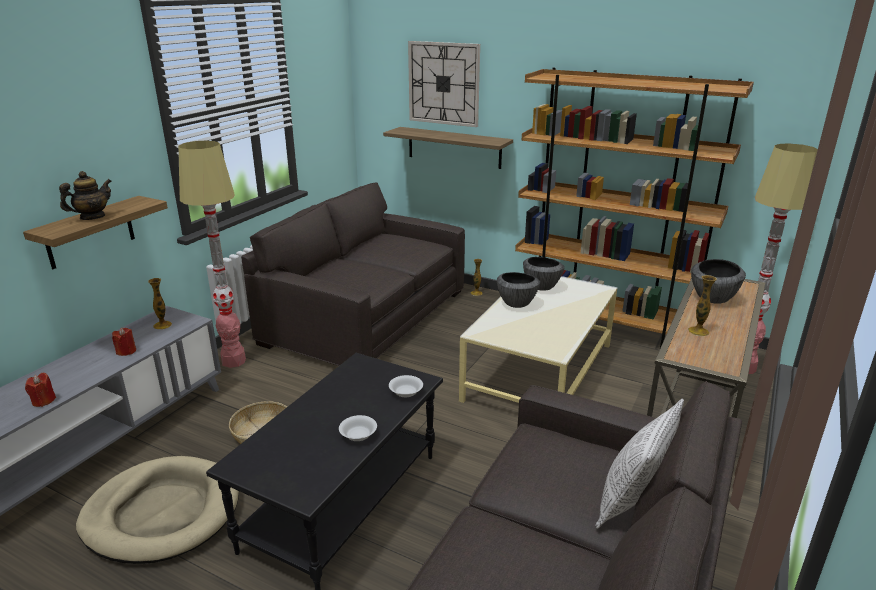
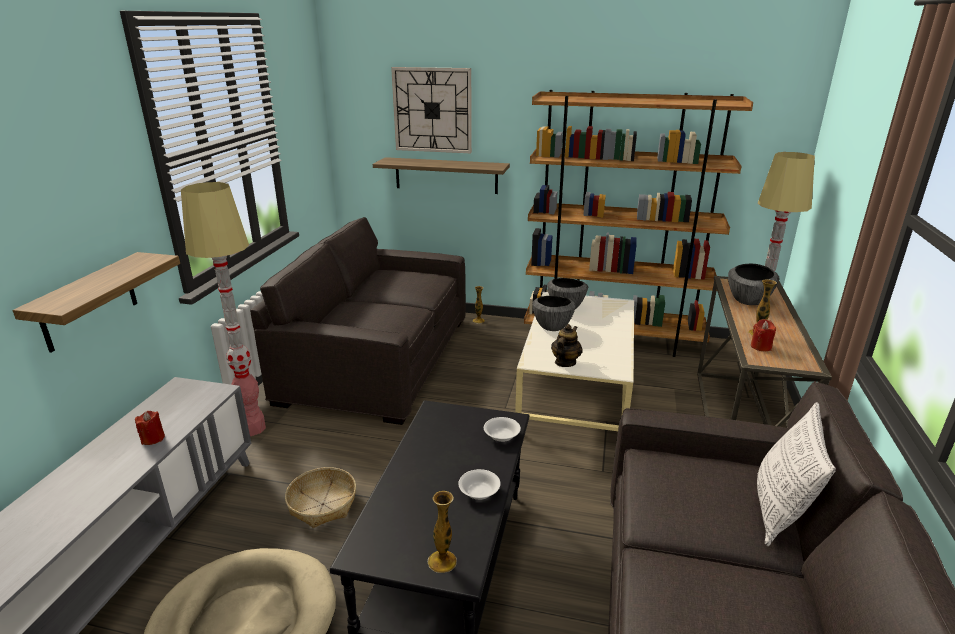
camera: 15 degrees left, 0 degrees up
(43, 401) = (72, 518): red candle -> red candle (760, 347)
(92, 217) = (97, 283): teapot -> teapot (565, 362)
(162, 325) = (182, 401): vase -> vase (442, 561)

